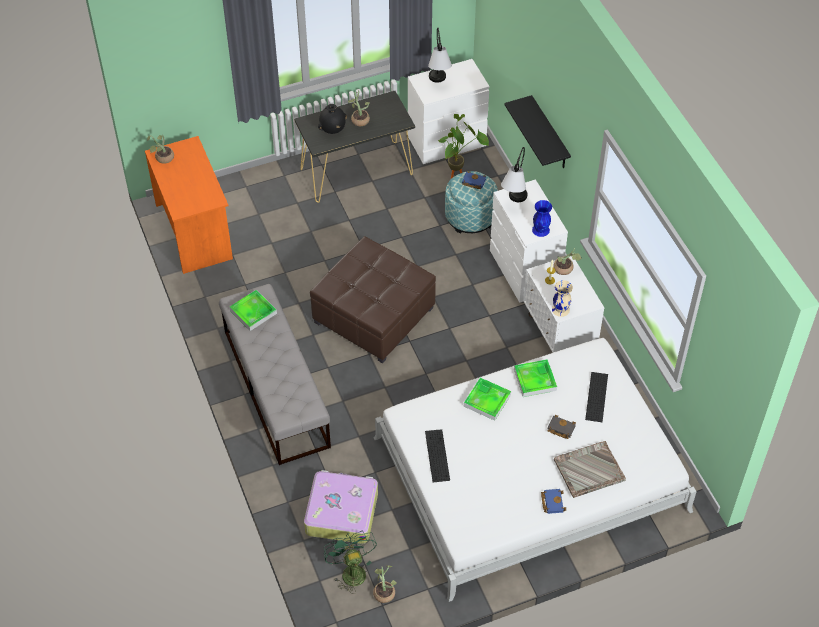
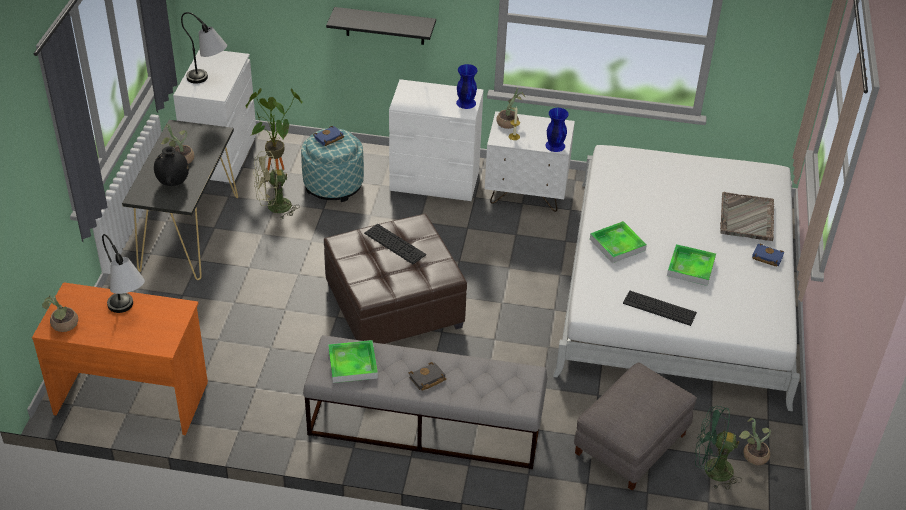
camera: 60 degrees left, 10 degrees down
(341, 512) = (631, 444): suitcase -> grey ottoman
(418, 199) = (274, 208): none -> green fan
(513, 204) = (417, 104): table lamp -> table lamp (128, 314)
(535, 380) = (615, 204): tray -> tray (690, 267)
(560, 309) = (554, 145): beige vase -> blue vase
(560, 428) = (685, 214): black book -> black book (427, 379)
(596, 397) = (665, 177): keyboard -> keyboard (394, 244)

